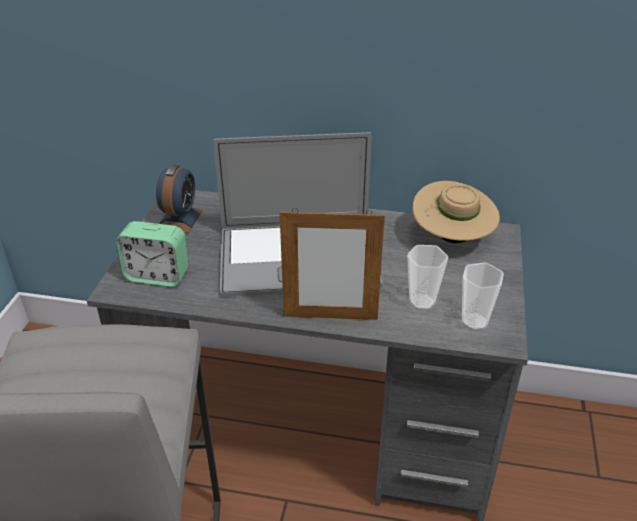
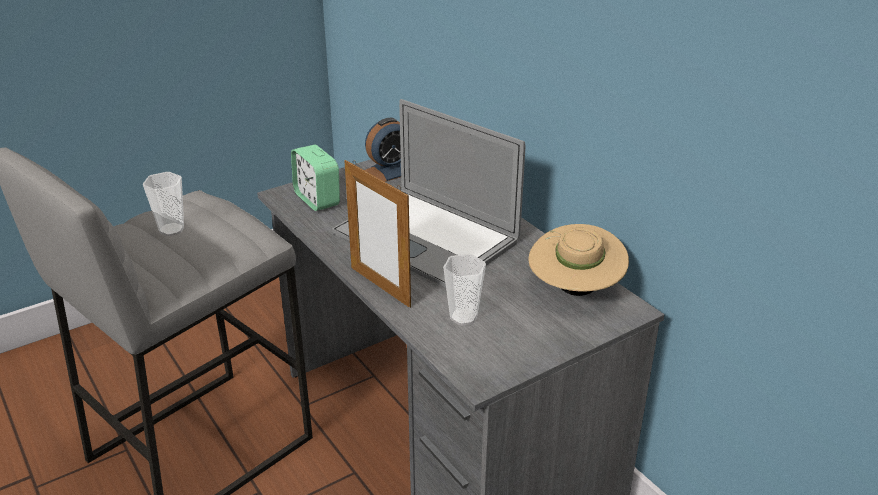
camera: 45 degrees right, 5 degrees down
(474, 322) = (480, 354): cup -> cup (171, 229)

